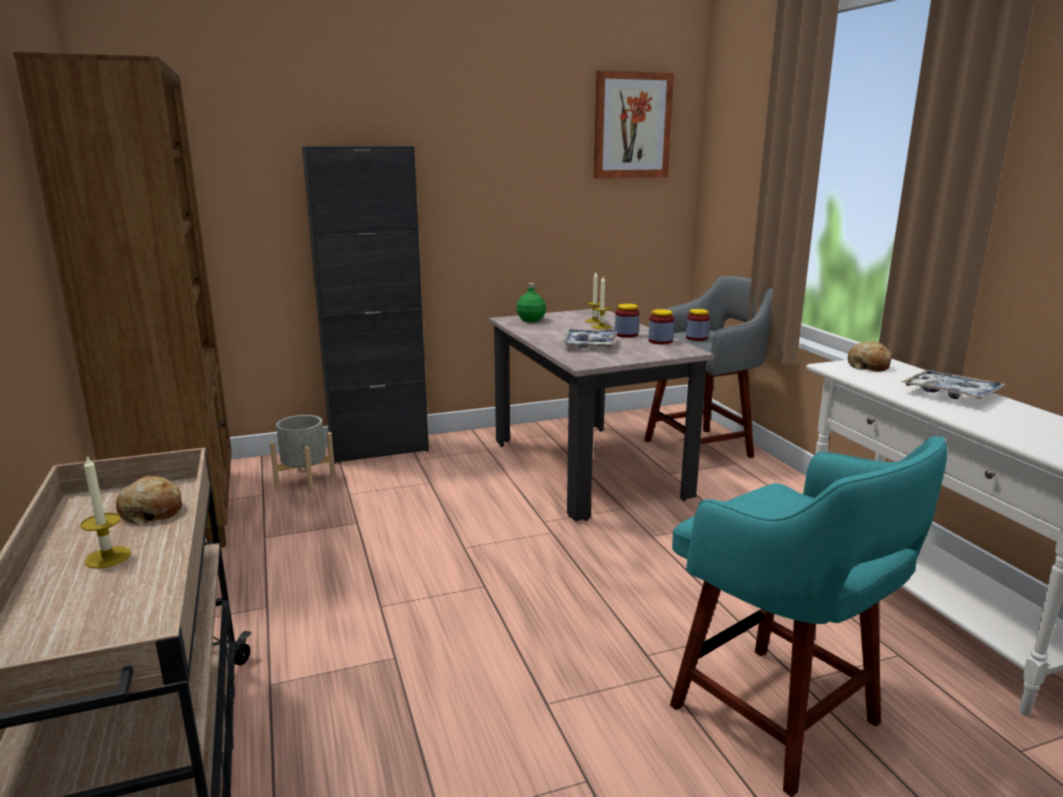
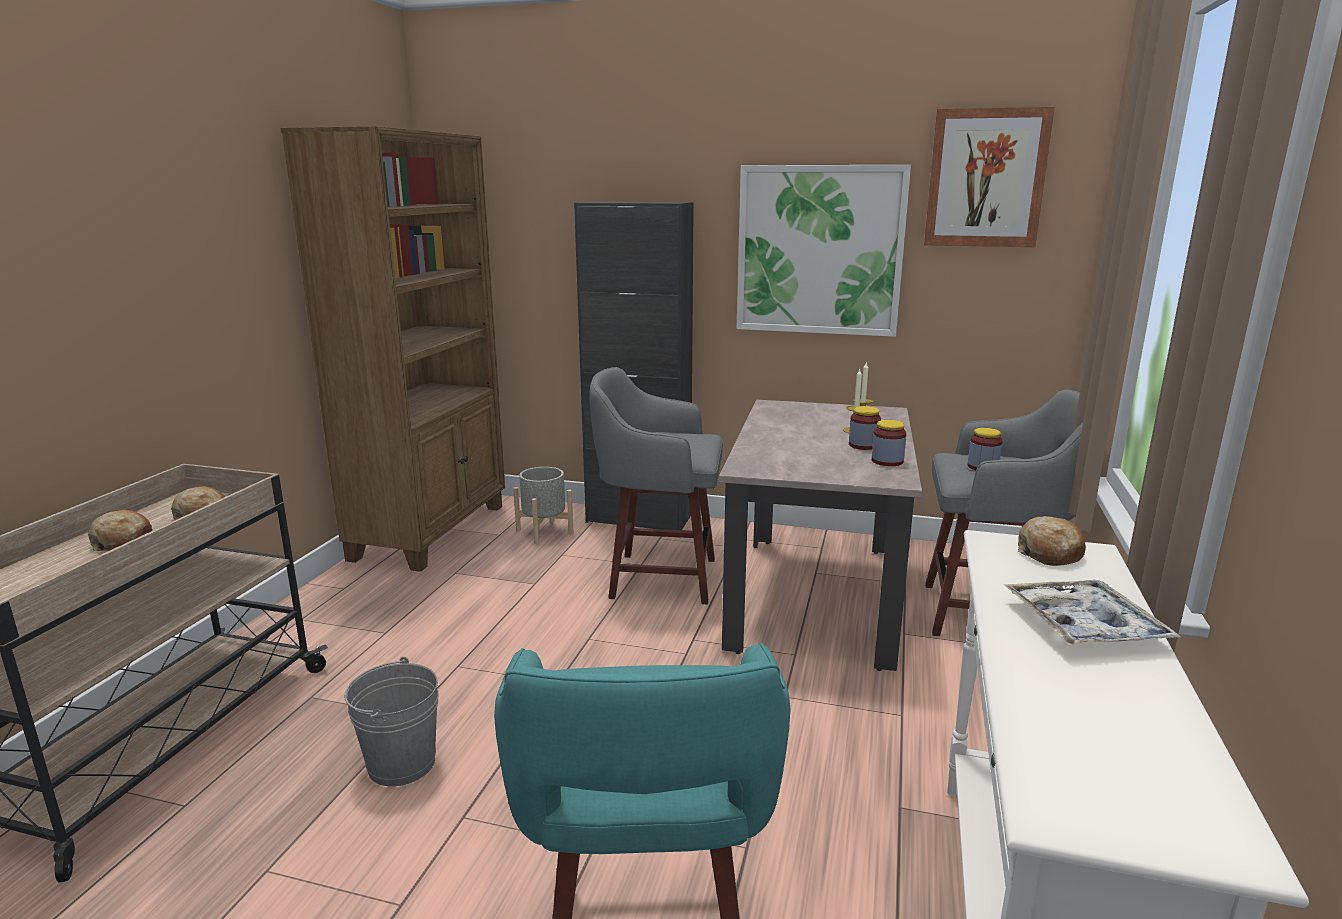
camera: 35 degrees right, 0 degrees up
(108, 557) = (122, 542): candle -> bread
(441, 693) = (401, 763): none -> grey bucket
(458, 488) = (658, 578): none -> grey stool
(516, 186) = (819, 250): none -> picture
(530, 320) = (792, 409): green bottle -> none
(589, 344) = (796, 449): tray -> none

